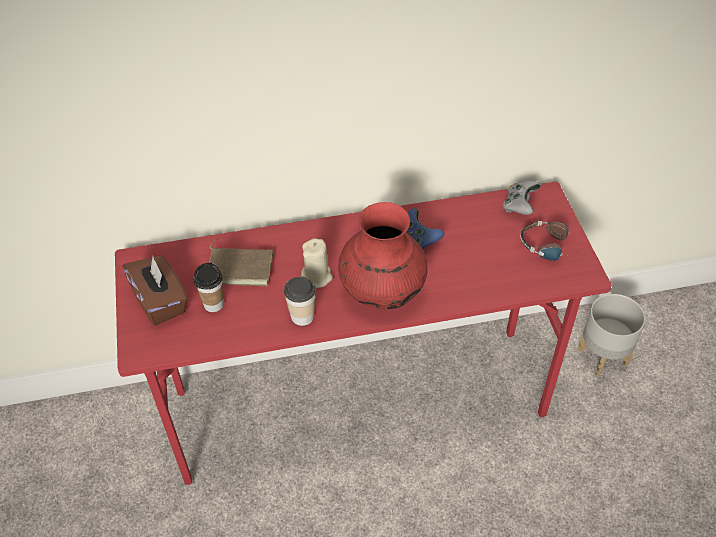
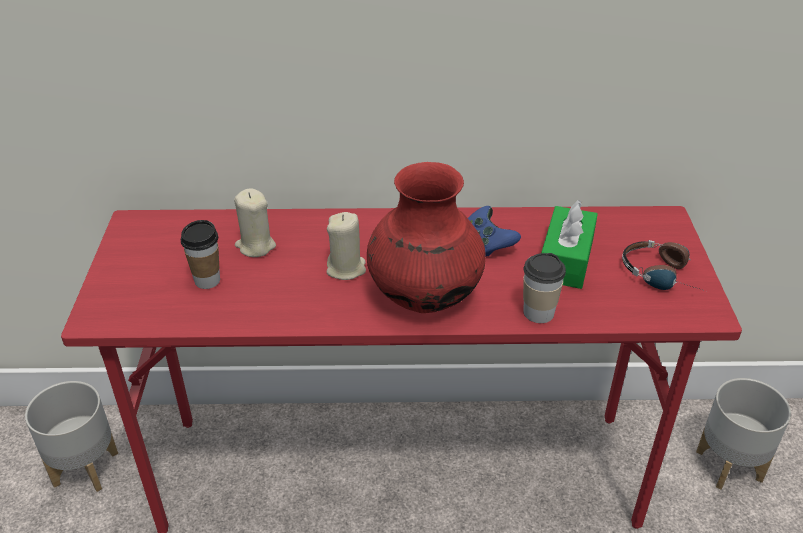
camera: 10 degrees right, 10 degrees down
(108, 443) = (84, 468): none -> grey planter
(160, 301) = (144, 269): brown tissue box -> none
(241, 267) = (255, 246): brown book -> beige candle
(302, 316) = (313, 309): cup -> cup (538, 313)
(479, 244) = (566, 260): none -> green tissue box
(519, 206) = (628, 225): grey game controller -> none

